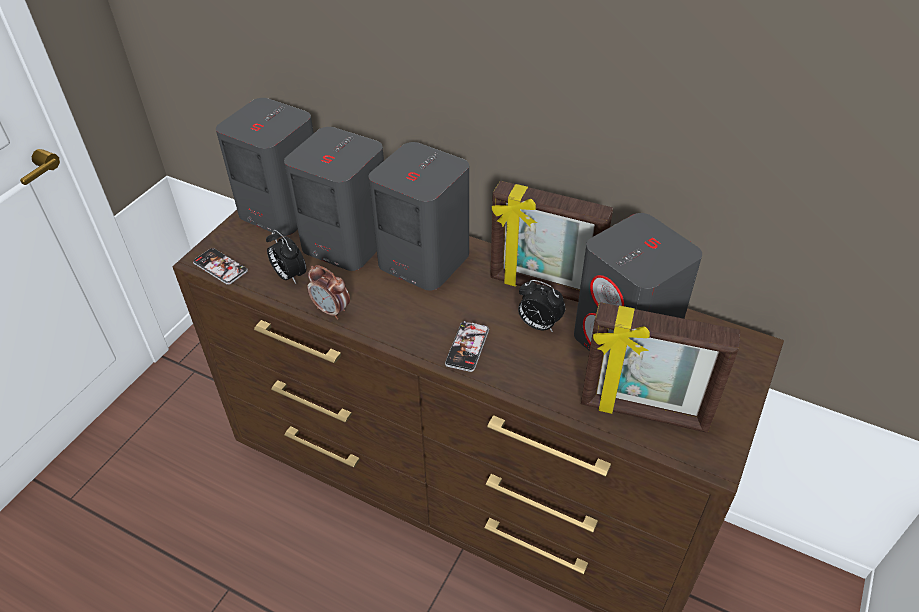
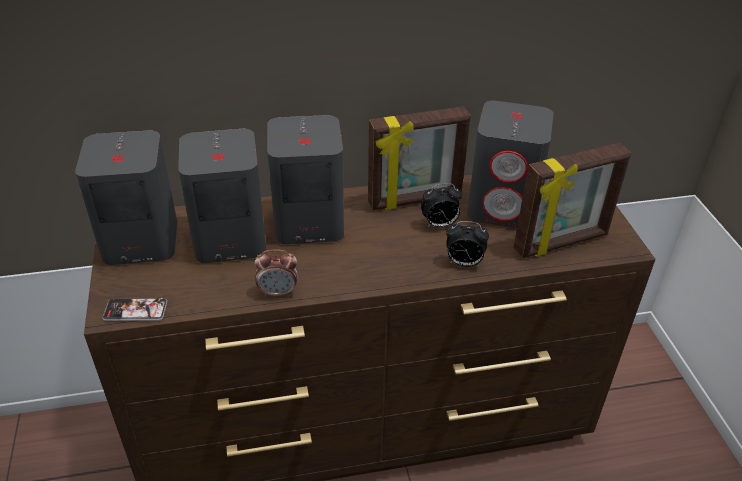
camera: 40 degrees left, 5 degrees down
(289, 276) = (209, 286): alarm clock -> alarm clock (463, 263)
(467, 347) = (409, 263): phone -> none

